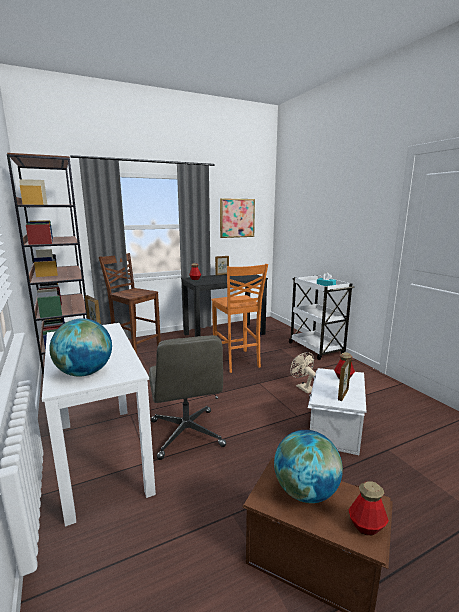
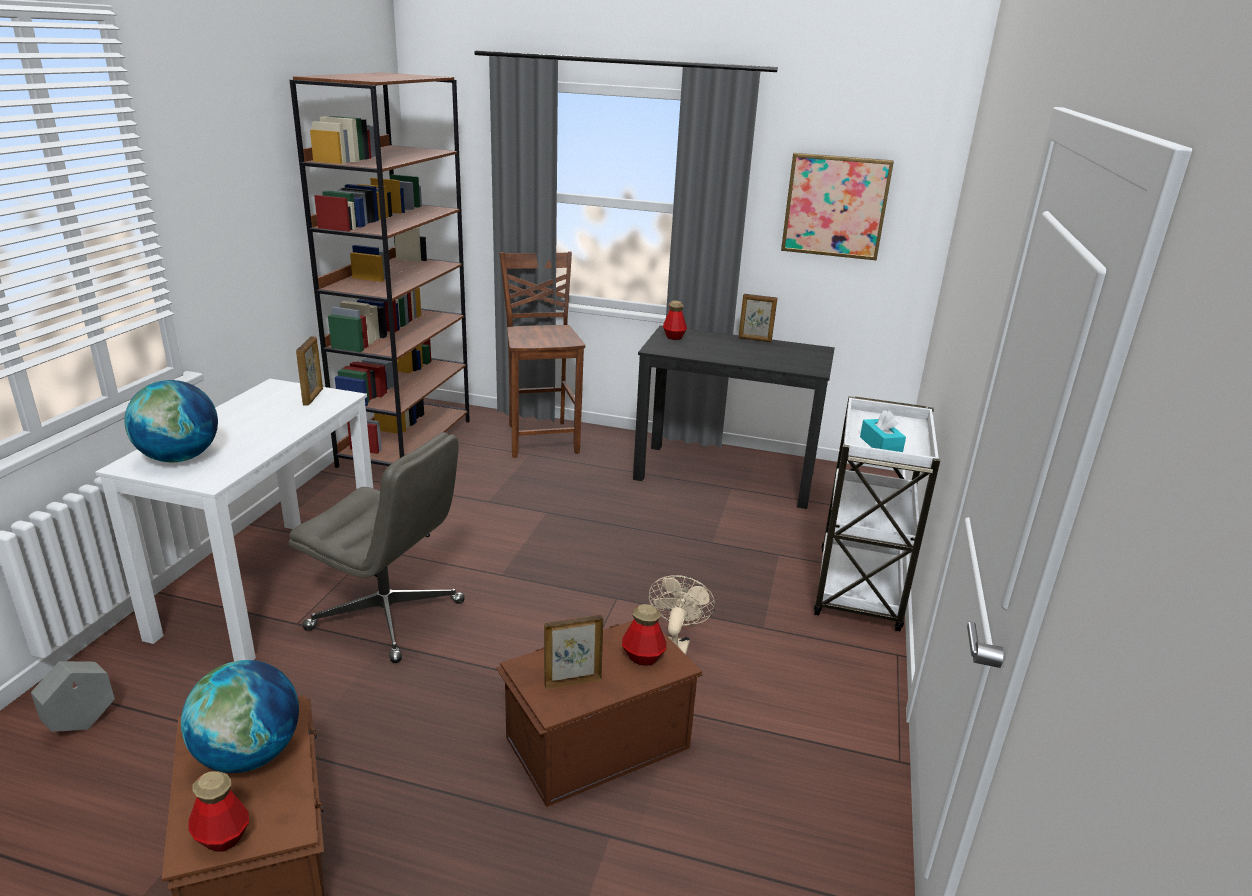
camera: 40 degrees right, 10 degrees up
(102, 592) = (82, 723): none -> grey planter
(187, 434) = (388, 616): grey office chair -> grey office chair turned 90 degrees counterclockwise
(237, 361) = (650, 540): orange chair -> none
(334, 427) = (595, 741): white storage box -> brown storage box

